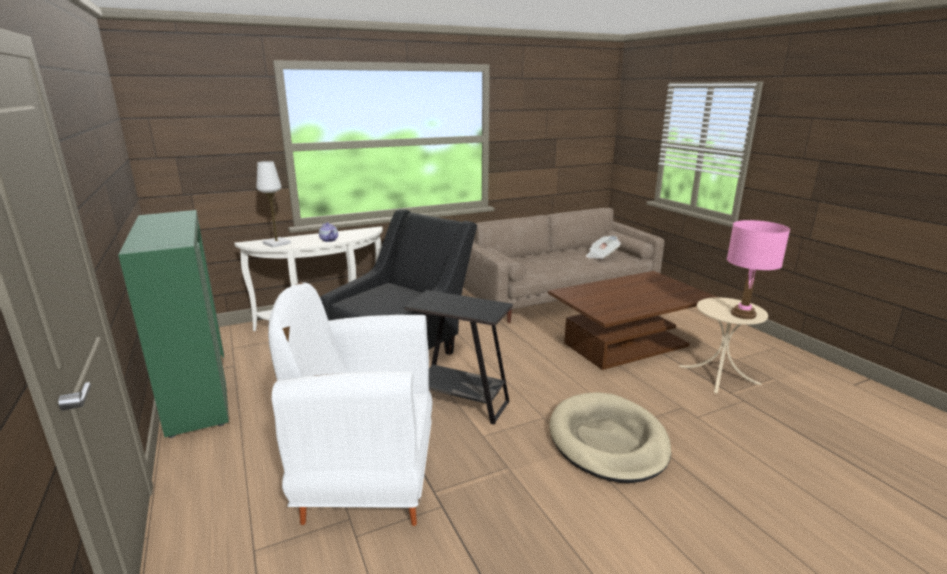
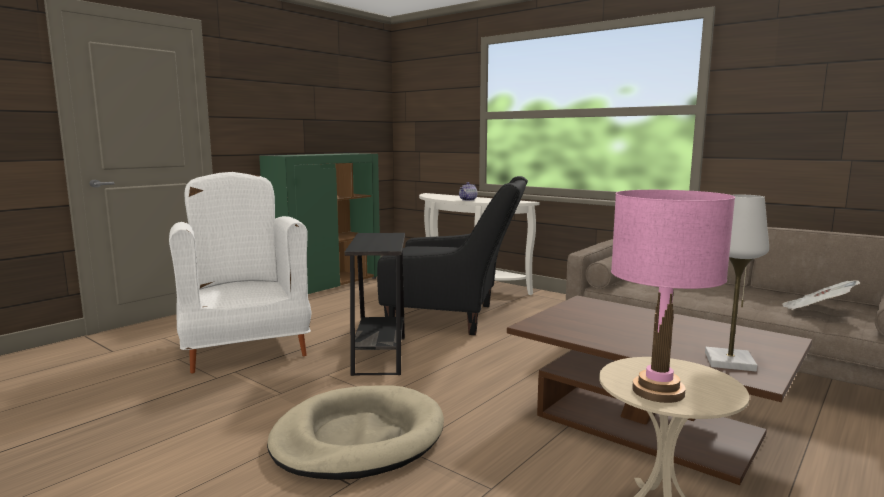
camera: 65 degrees right, 10 degrees down
(277, 243) = (437, 196): white table lamp -> white table lamp (729, 361)

